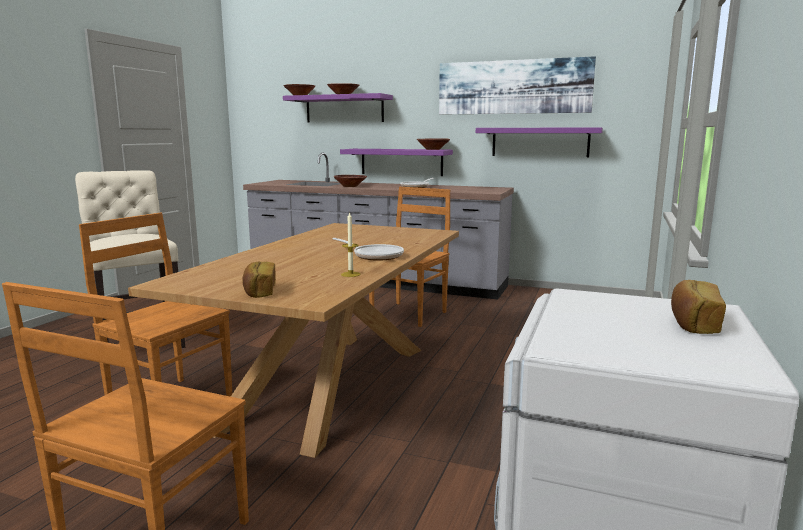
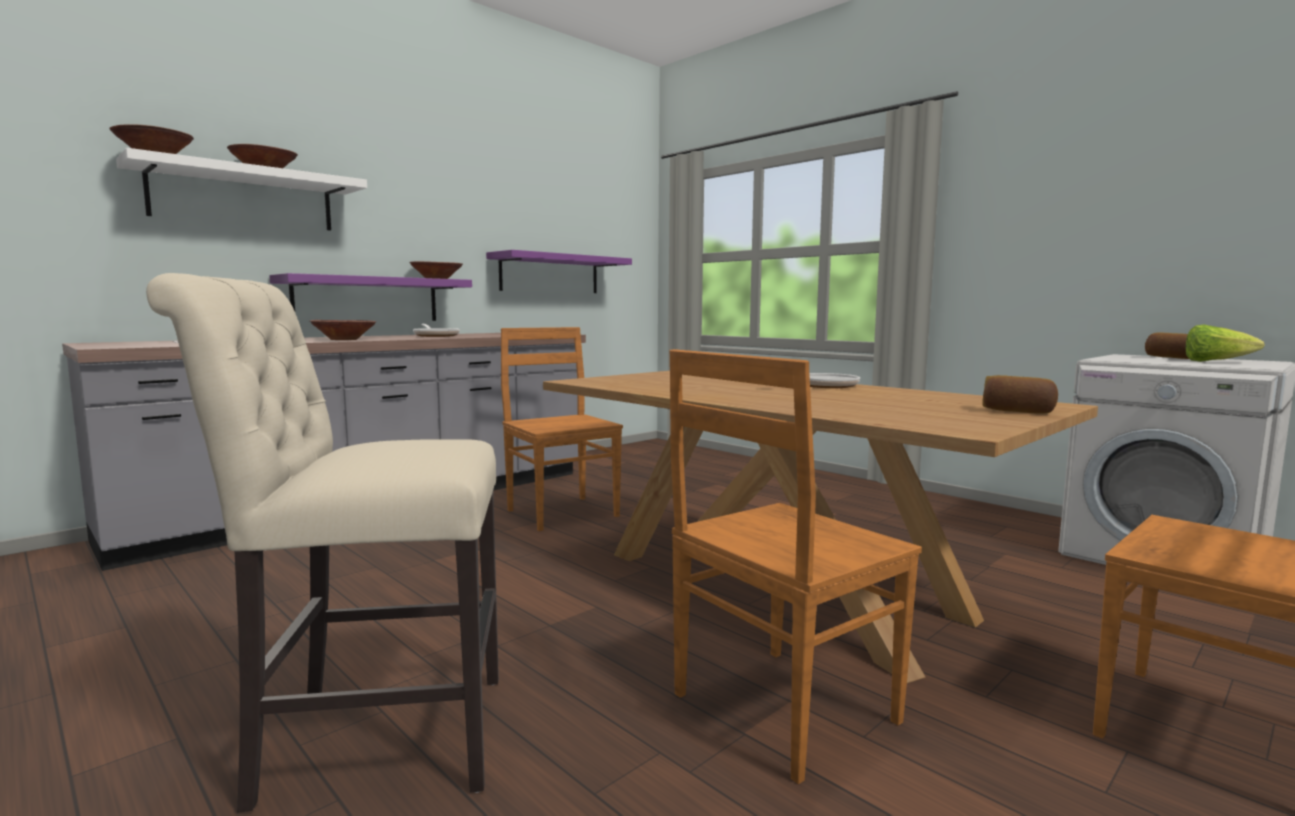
camera: 65 degrees left, 5 degrees down
(344, 109) = (244, 198): purple shelf -> white shelf
(350, 274) = (924, 394): candle -> none
(513, 87) = (518, 201): picture -> none
(632, 336) = (1215, 362): none -> lettuce

